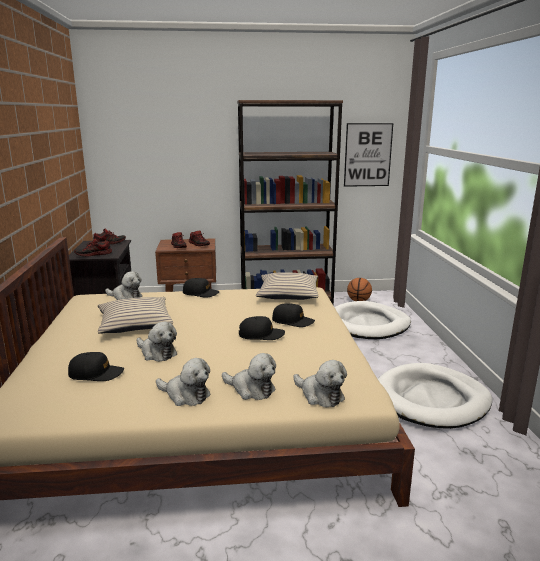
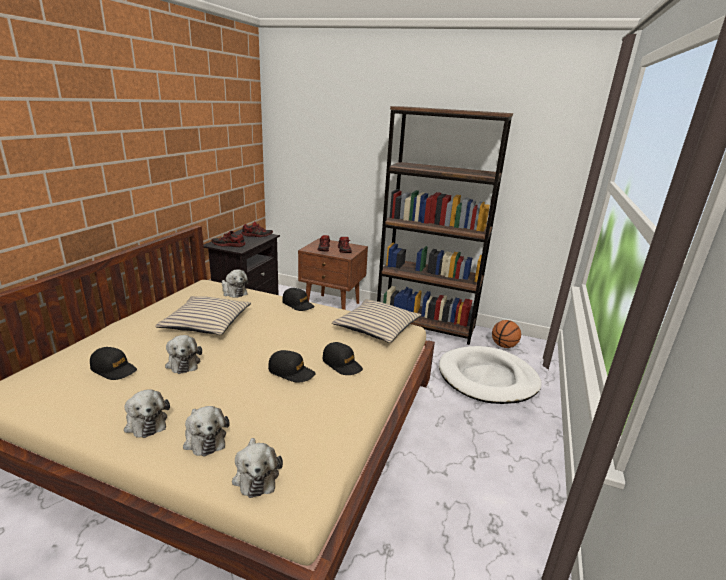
camera: 25 degrees right, 5 degrees up
(368, 155) = (549, 181): picture -> none
(431, 400) = (475, 507): white dog bed -> none

